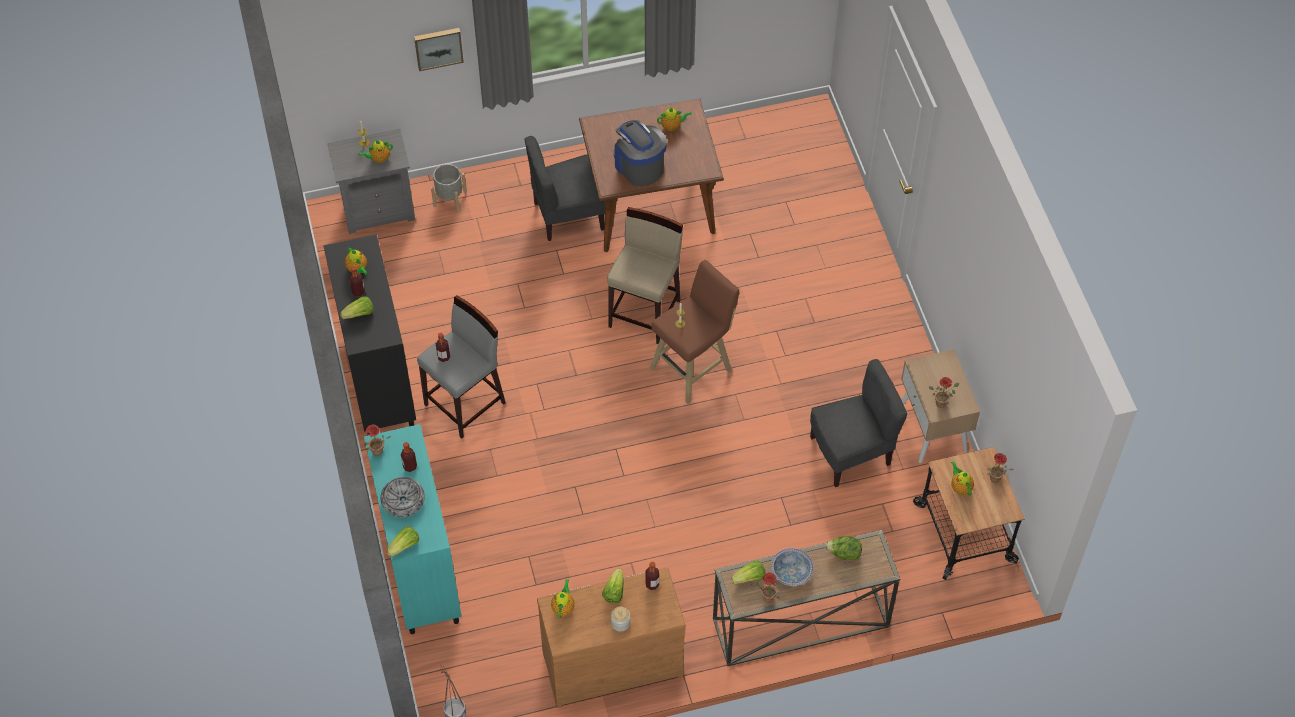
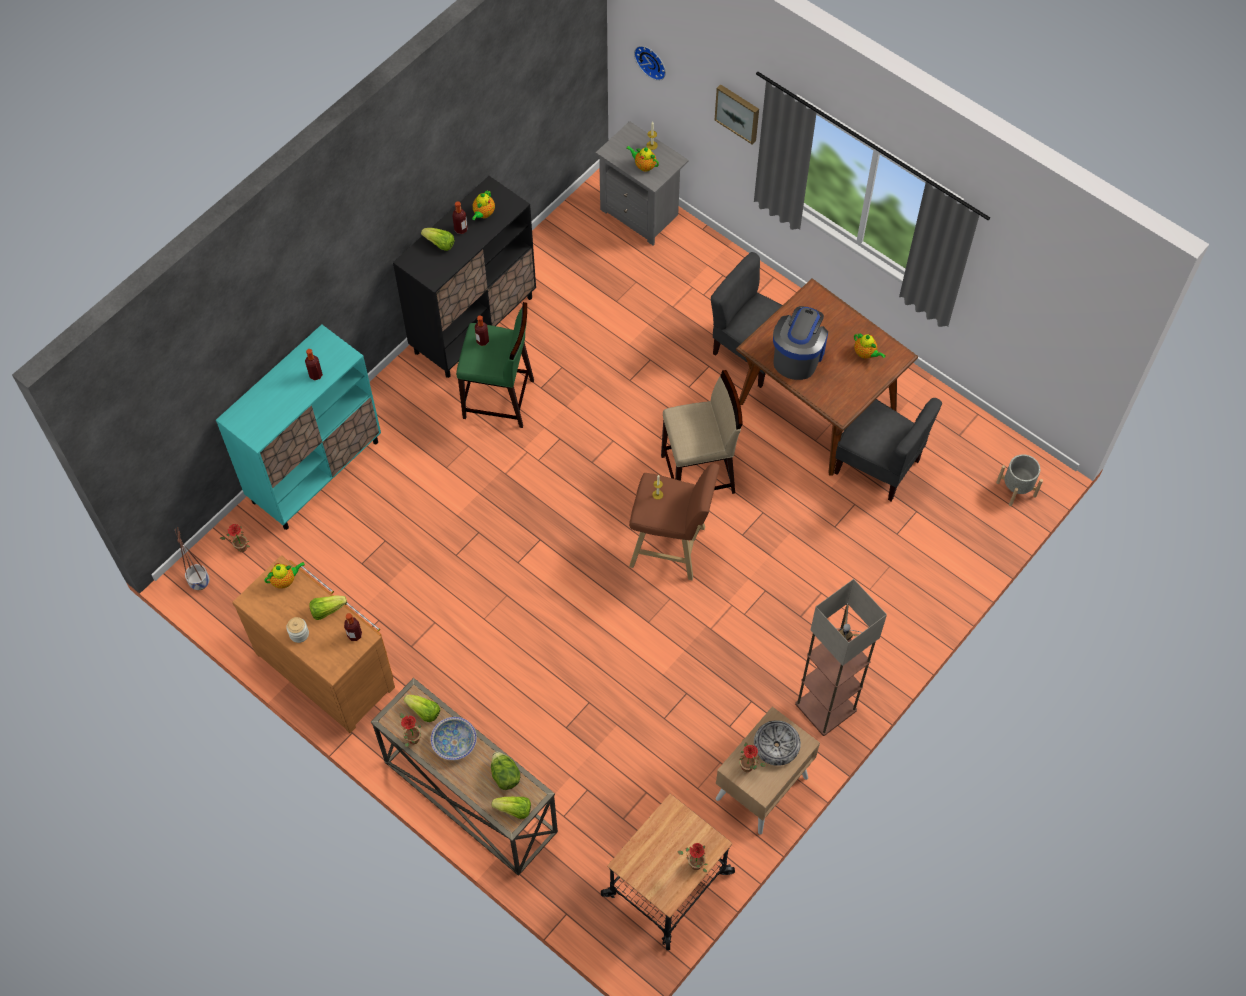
camera: 55 degrees right, 5 degrees up
(335, 70) = (652, 61): none -> wall clock
(377, 453) = (312, 343): potted plant -> potted plant (240, 549)
(403, 500) = (279, 391): bowl -> bowl (776, 745)
(404, 546) = (236, 420): lettuce -> lettuce (514, 810)
(449, 198) = (695, 255): grey planter -> grey planter (1016, 489)
(466, 404) = (499, 400): grey stool -> green stool
(851, 452) = (681, 732): grey chair -> grey chair (878, 466)
(899, 352) = (826, 708): none -> floor lamp
(960, 487) = (662, 838): teapot -> none

